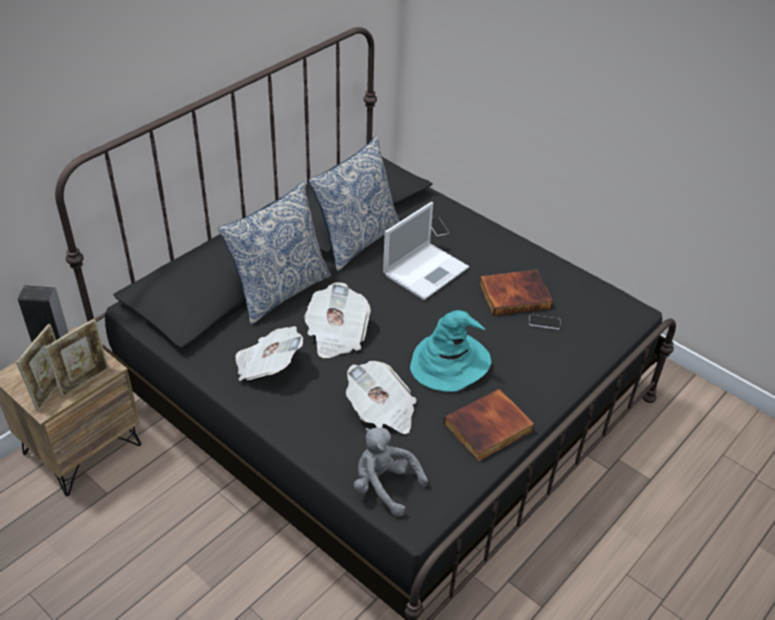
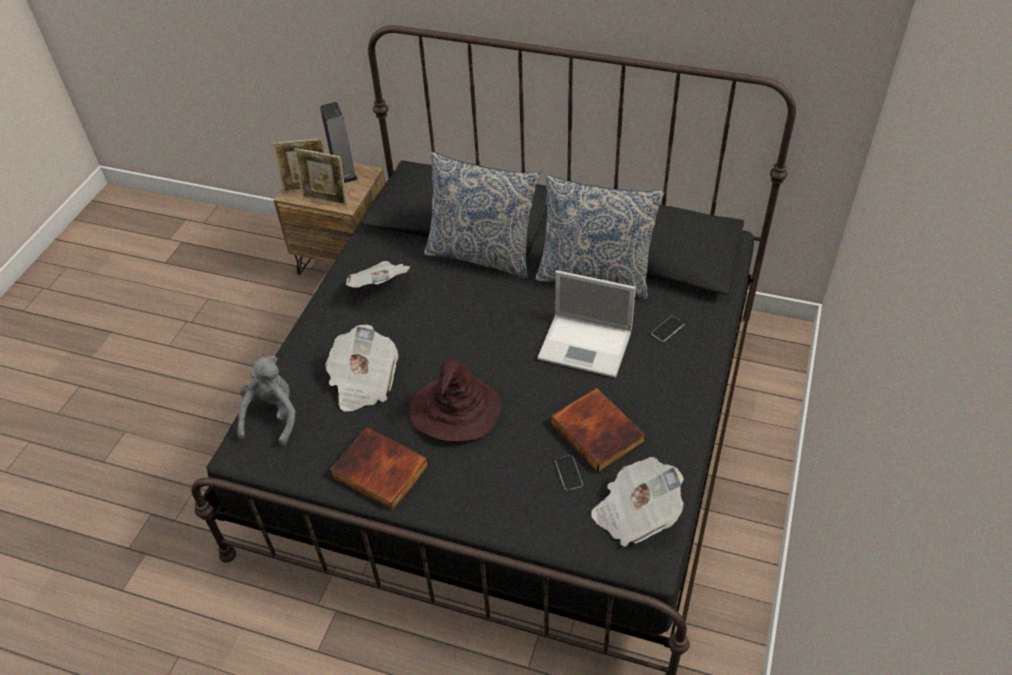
camera: 70 degrees right, 5 degrees up
(336, 335) = (446, 314): newspaper -> newspaper (635, 513)
(449, 363) = (455, 411): turquoise hat -> brown hat

